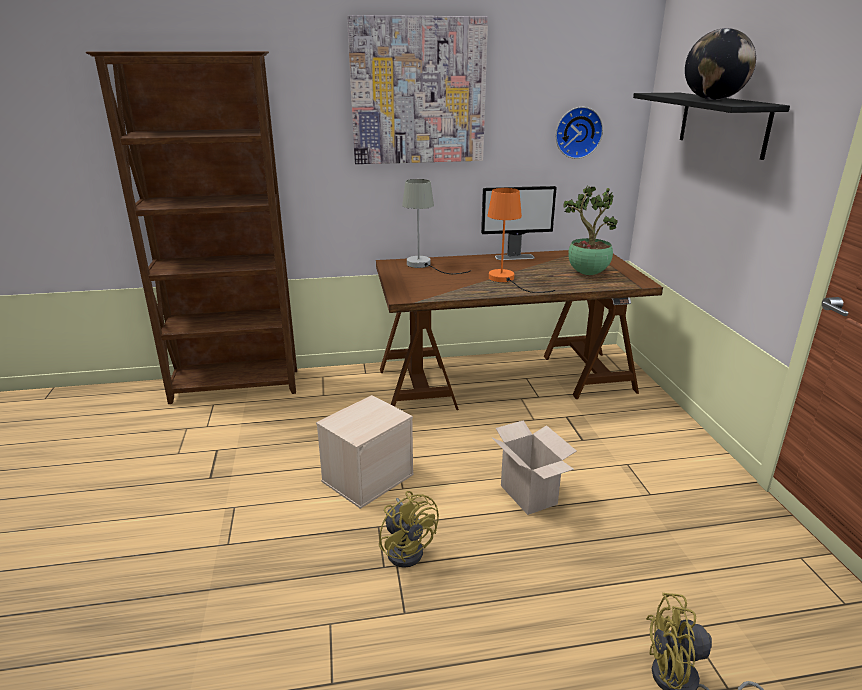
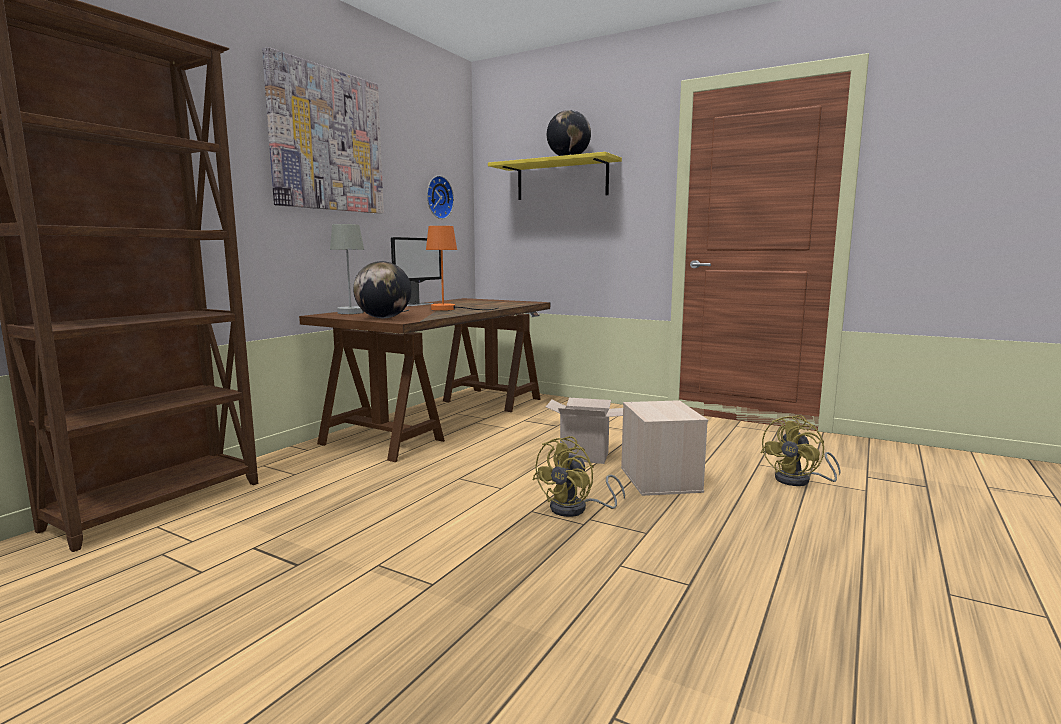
camera: 50 degrees left, 15 degrees down
(368, 477) = (460, 495): beige storage box -> beige storage box (658, 479)
(407, 548) = (576, 509): yellow fan -> yellow fan turned 120 degrees clockwise
(408, 285) = (383, 318): none -> globe
(586, 274) = (491, 303): potted plant -> none
(723, 123) = (562, 180): black shelf -> yellow shelf

